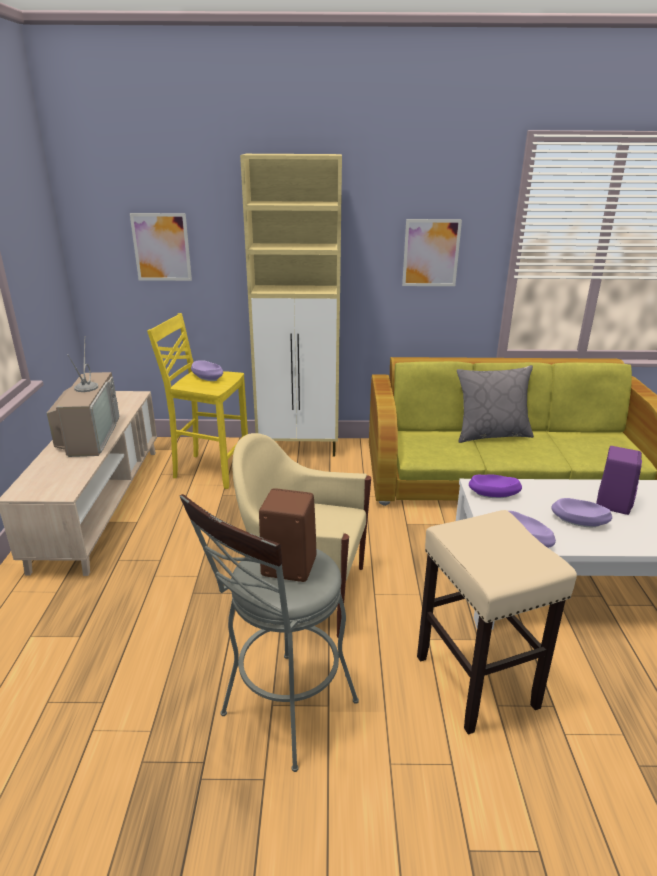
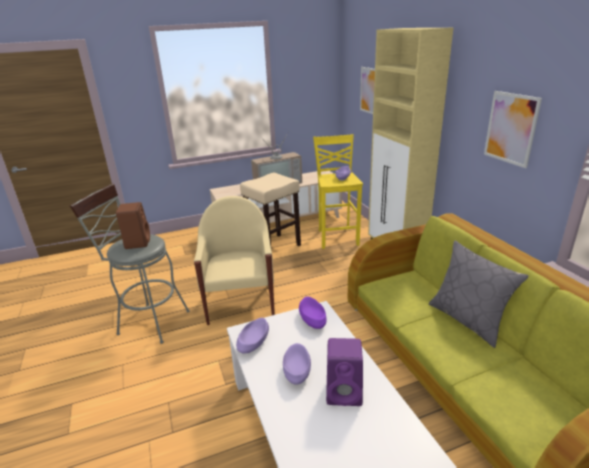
camera: 70 degrees right, 0 degrees up
(477, 682) = (185, 389): beige stool -> beige stool (274, 247)

